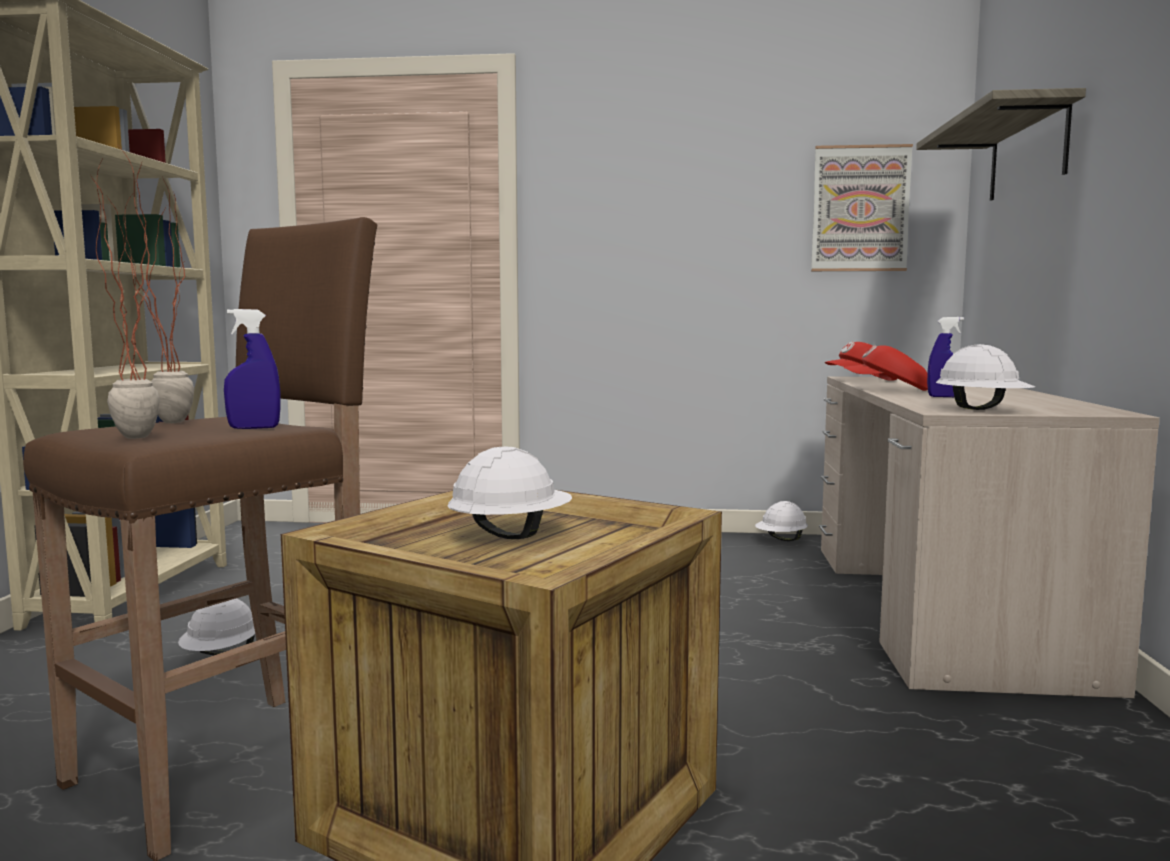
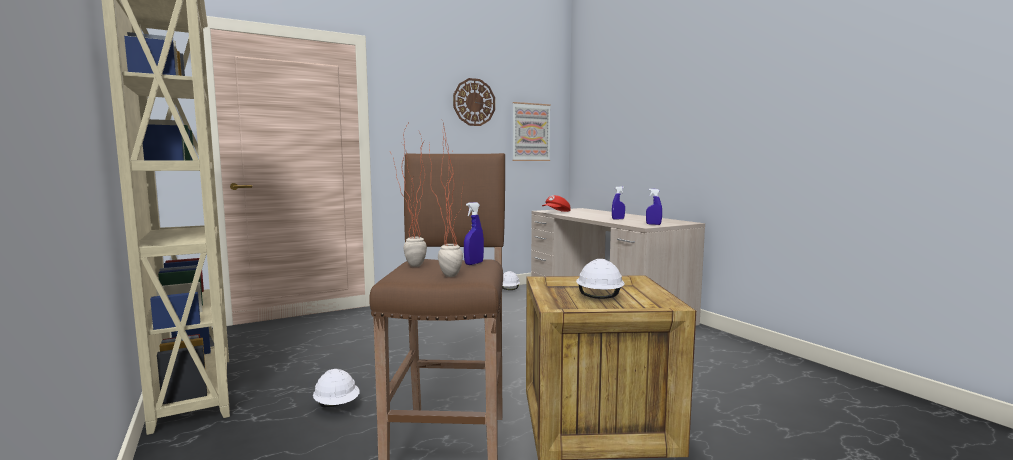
camera: 35 degrees left, 0 degrees up
(724, 154) = (474, 102): none -> wall clock
(887, 389) = (585, 217): red cap -> none
(982, 409) = (653, 224): white hard hat -> blue spray bottle
(1027, 153) = (613, 116): shelf -> none

